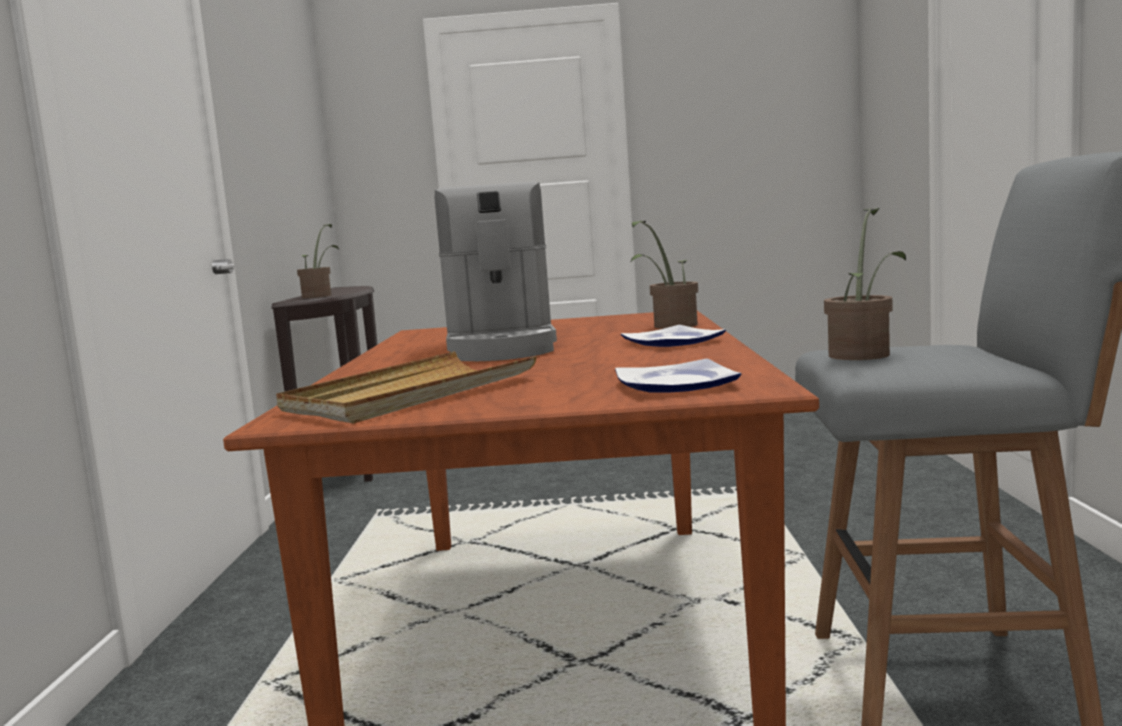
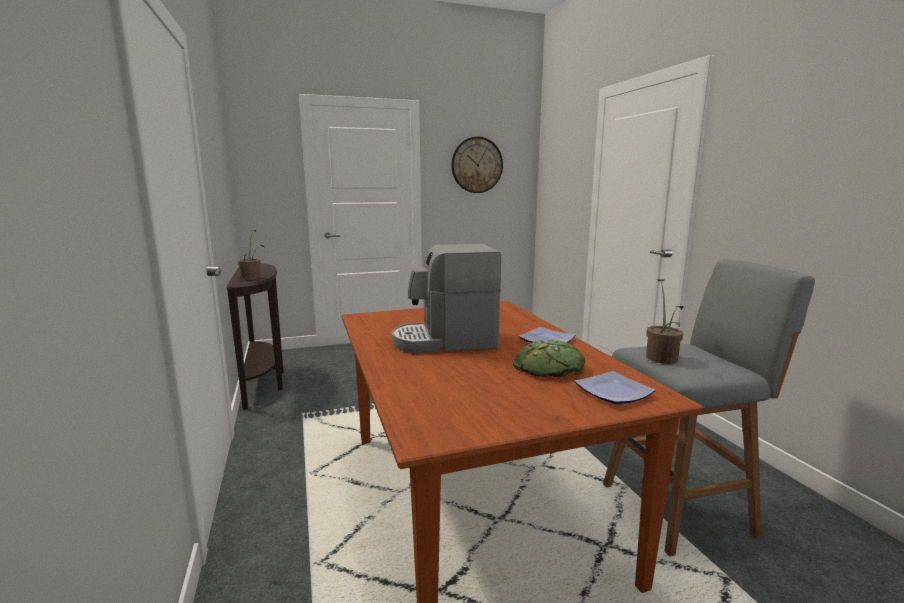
camera: 20 degrees left, 5 degrees up
(411, 394) = (464, 403): beige tray -> none
(501, 347) = (445, 341): coffee machine -> coffee machine turned 105 degrees clockwise
(618, 364) = (549, 367): none -> bread
(670, 326) = (521, 321): potted plant -> none
(731, 103) = (477, 165): none -> wall clock

